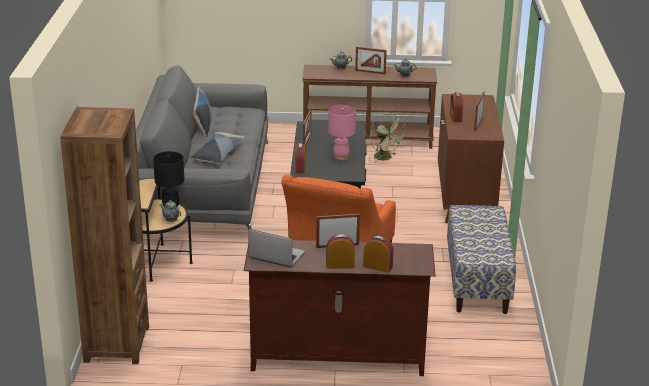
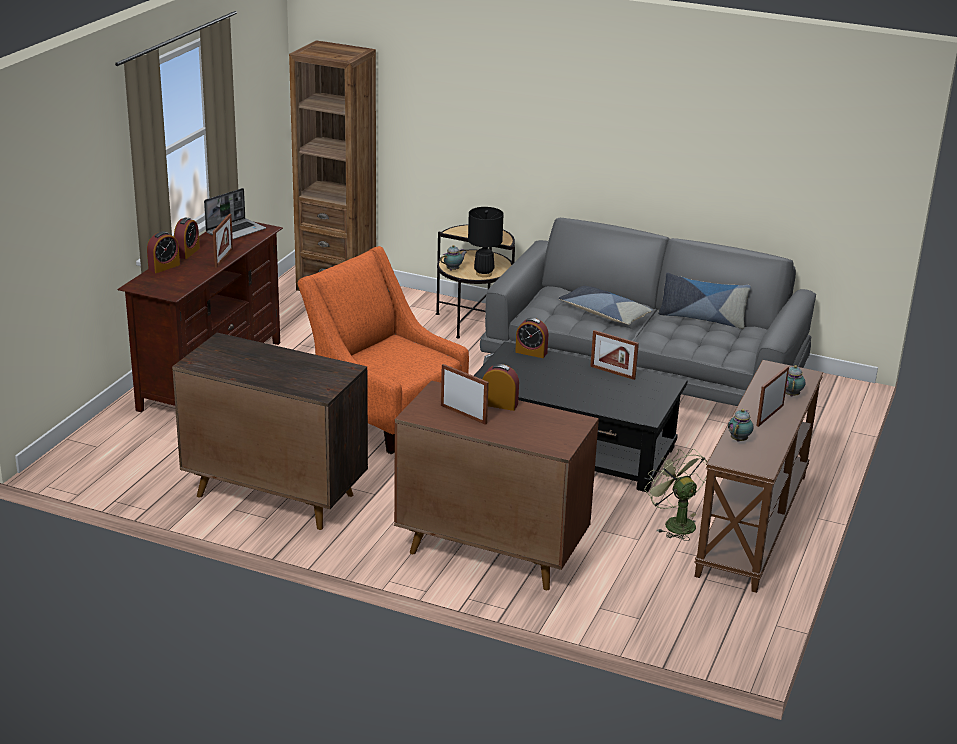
camera: 110 degrees right, 0 degrees up
(341, 157) = (548, 384): pink table lamp -> none
(386, 158) = (674, 523): green fan -> green fan turned 75 degrees clockwise
(477, 282) = (274, 495): bench -> brown cabinet

